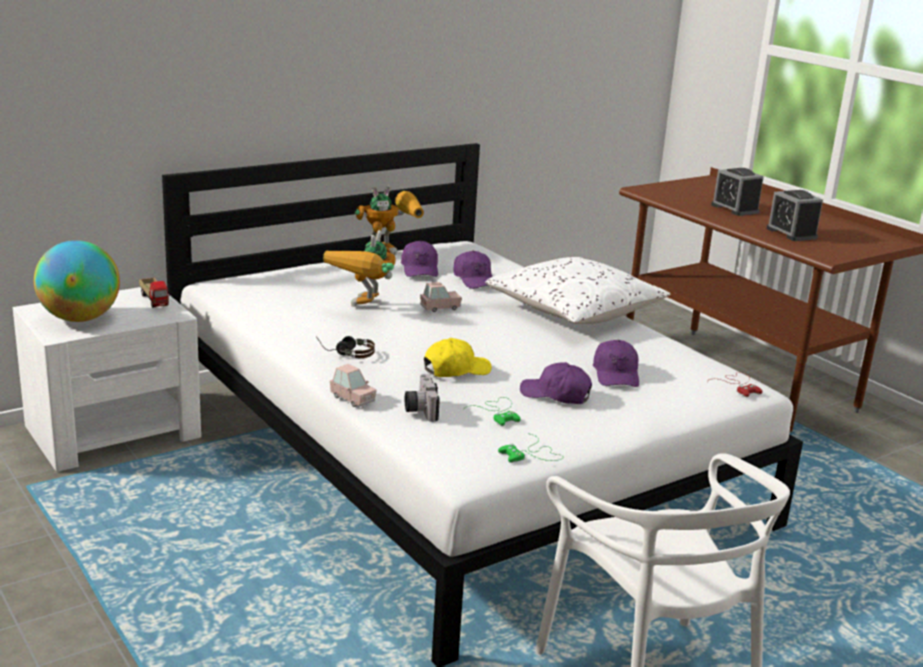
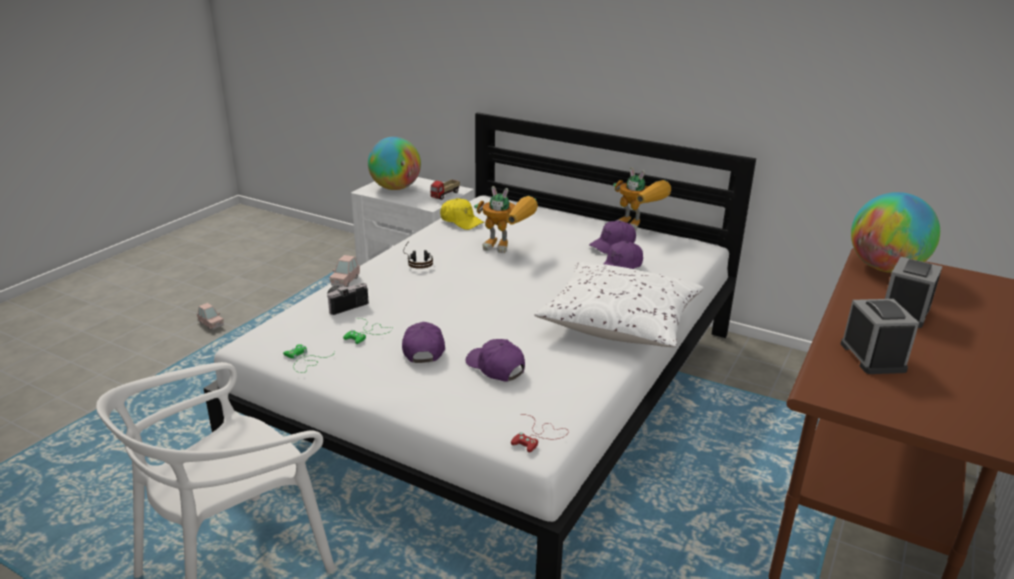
camera: 65 degrees right, 5 degrees up
(366, 308) = (508, 248): toy robot -> toy robot turned 150 degrees counterclockwise
(440, 307) = (541, 269): pink toy car -> pink toy car (211, 324)
(456, 370) = (429, 302): yellow cap -> yellow cap (461, 221)
(616, 374) = (495, 367): purple cap -> purple cap turned 75 degrees clockwise
(665, 192) = (884, 268): none -> globe
(791, 233) = (872, 357): alarm clock -> alarm clock turned 135 degrees clockwise

